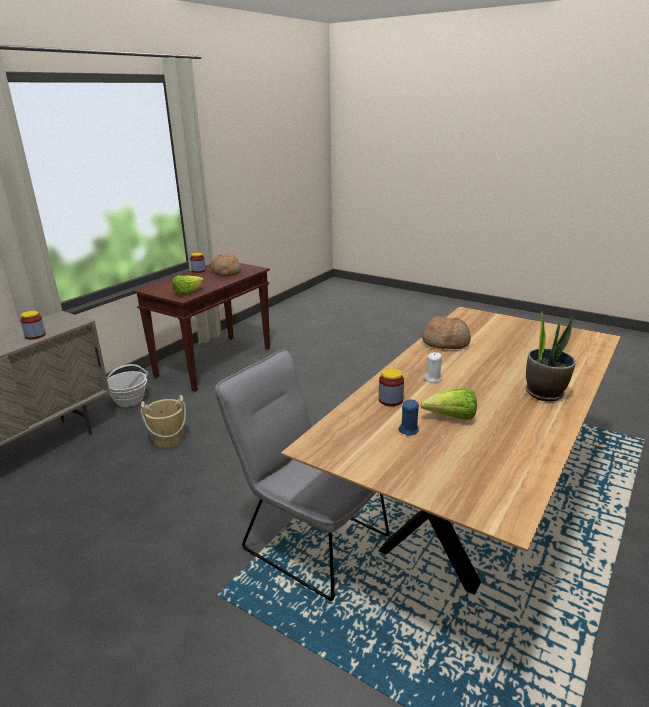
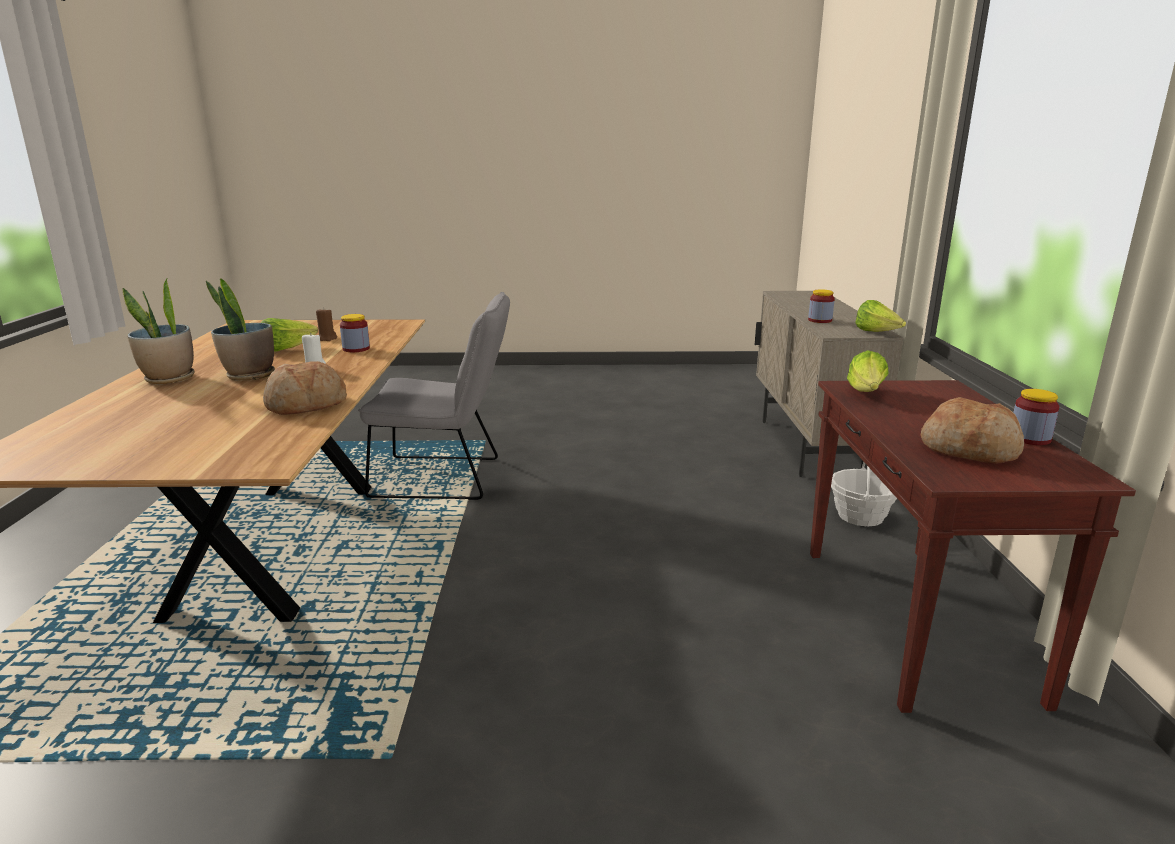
camera: 145 degrees right, 5 degrees down
(58, 316) = (876, 333): none -> lettuce
(168, 439) = (711, 497): beige bucket -> none
(408, 430) = (327, 339): blue candle -> brown candle
(482, 381) = (249, 376): none -> potted plant

